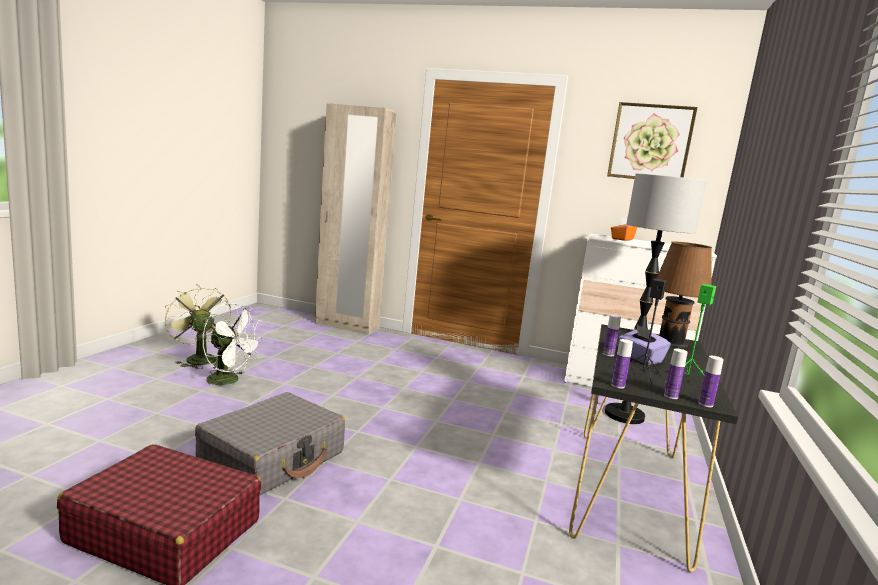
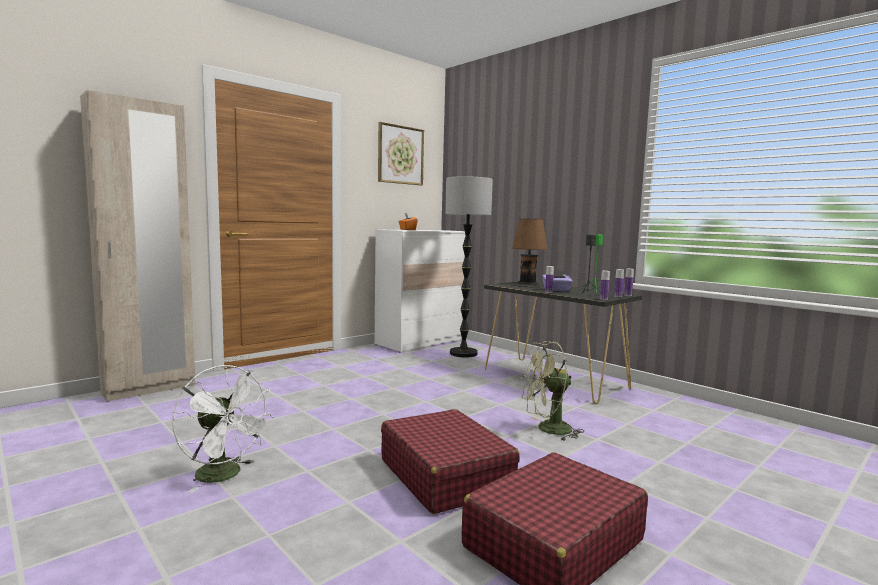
camera: 60 degrees left, 5 degrees down
(197, 358) = (106, 489): green fan -> green fan (547, 430)
(229, 381) = (225, 476): white fan -> white fan turned 75 degrees clockwise
(273, 458) = (445, 475): grey suitcase -> red suitcase

